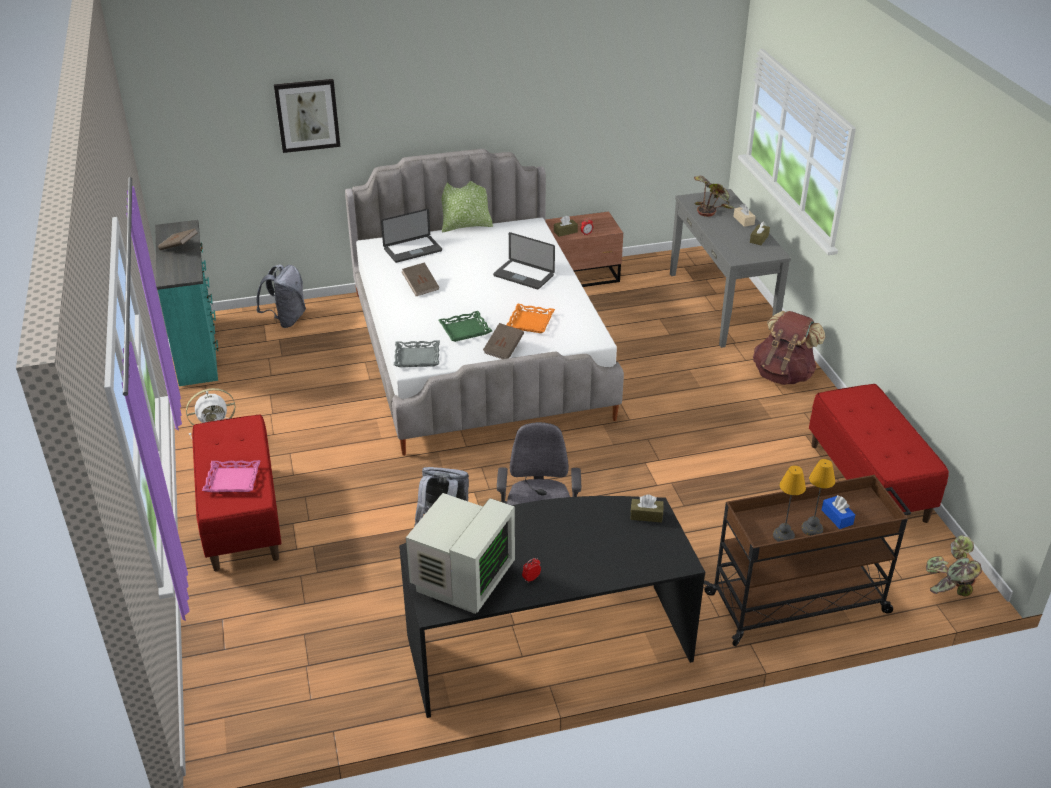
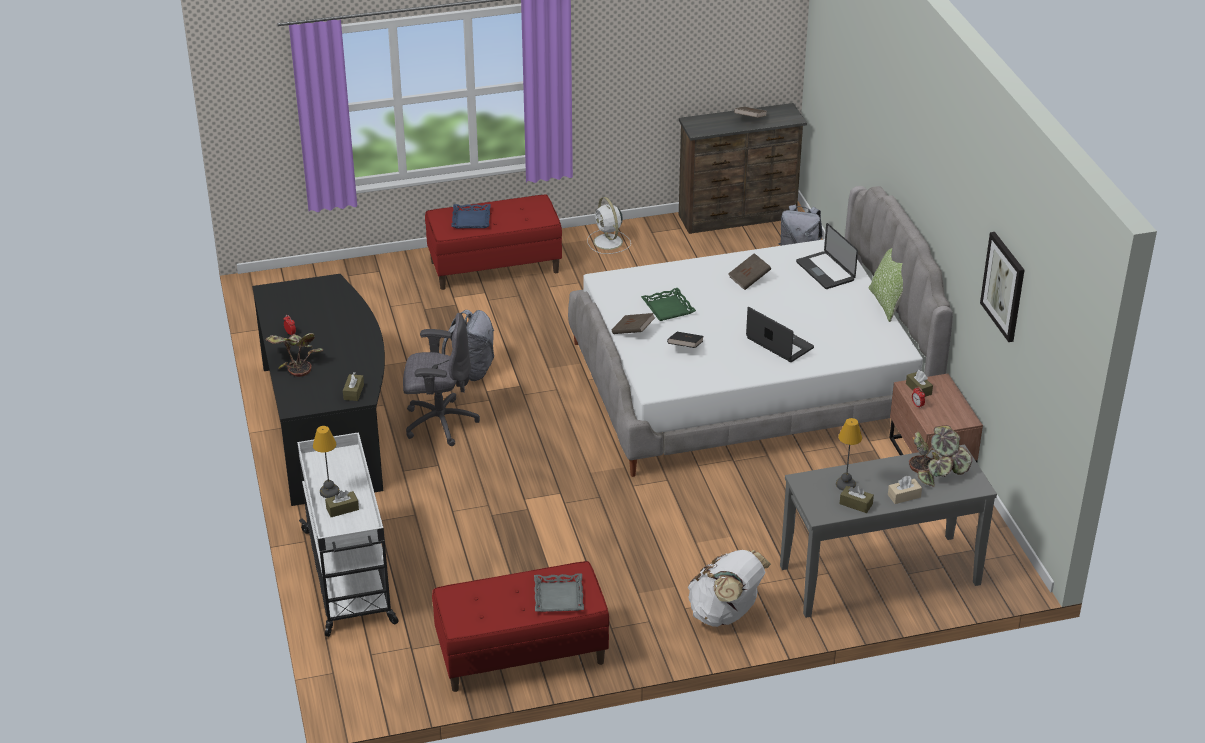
camera: 90 degrees right, 0 degrees up
(198, 350) = (738, 217): turquoise dresser -> brown dresser
(232, 480) = (470, 219): pink tray -> blue tray
(307, 115) = (867, 95): picture -> picture (1004, 286)
(417, 357) = (619, 283): grey tray -> grey tray (559, 597)
(461, 580) = (295, 301): monitor -> none
(523, 275) = (779, 343): laptop -> laptop turned 105 degrees clockwise
(530, 322) = (685, 347): orange tray -> black book
(783, 374) = (725, 613): brown backpack -> white backpack
(783, 536) = (323, 473): table lamp -> table lamp (845, 484)
(799, 603) = (349, 578): brown cart -> white cart
(837, 517) = (342, 509): blue tissue box -> brown tissue box
(948, 586) = (356, 687): potted plant -> potted plant (294, 362)

